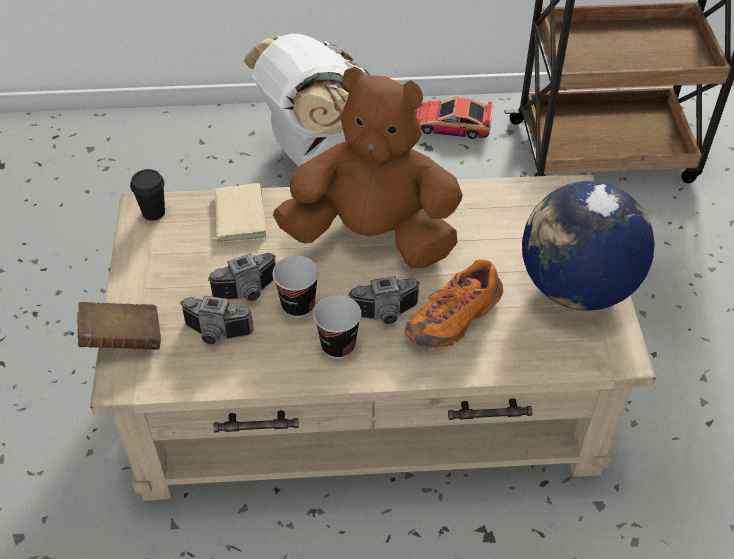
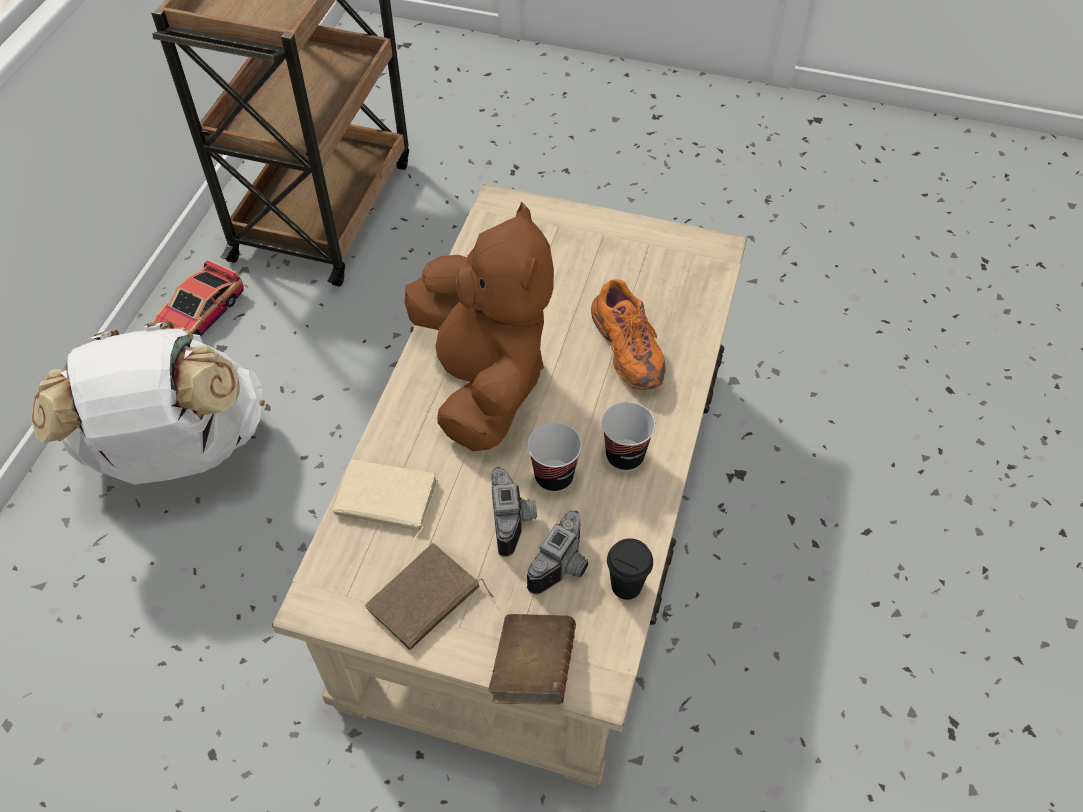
camera: 70 degrees left, 5 degrees up
(153, 212) = (330, 592): black cup -> black cup (626, 586)
(161, 263) = (425, 601): none -> brown book
(373, 237) = (483, 381): brown plush toy -> brown plush toy turned 135 degrees clockwise
(386, 315) = (600, 404): camera -> none
(576, 288) = (626, 249): globe -> none

